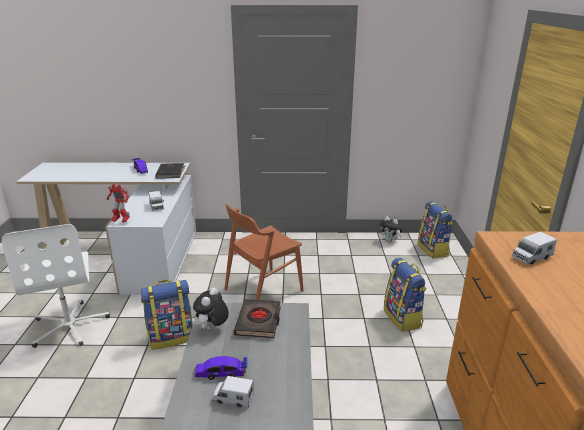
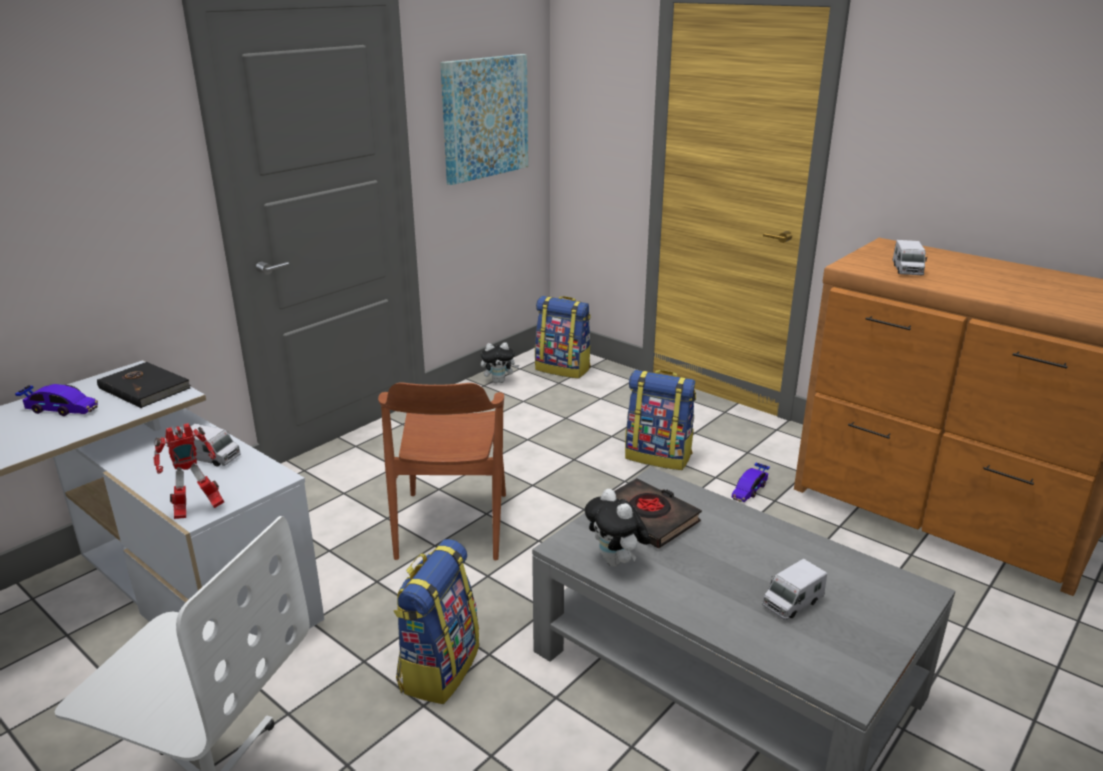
camera: 50 degrees left, 0 degrees up
(221, 373) = (729, 593): toy car -> toy car (749, 489)
(415, 85) = (484, 117): none -> picture

